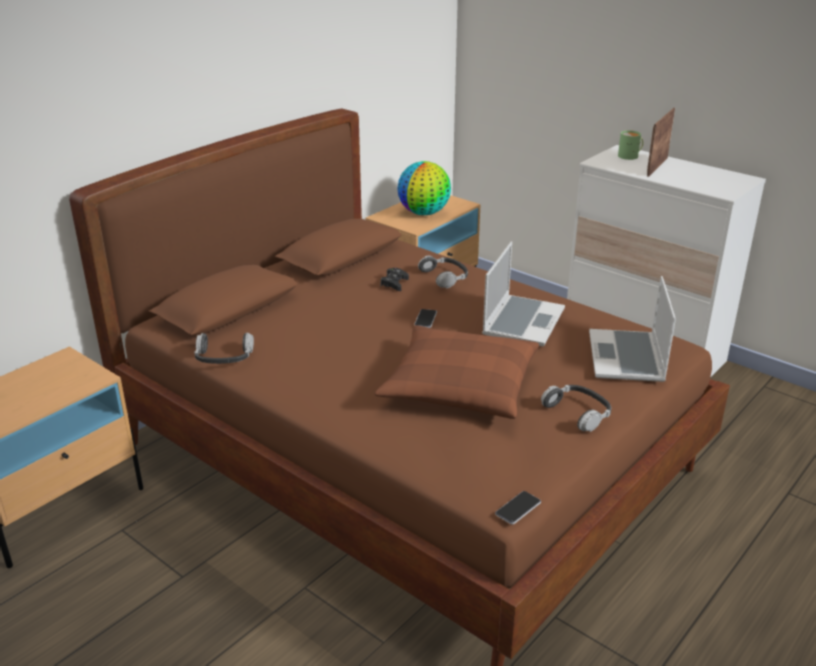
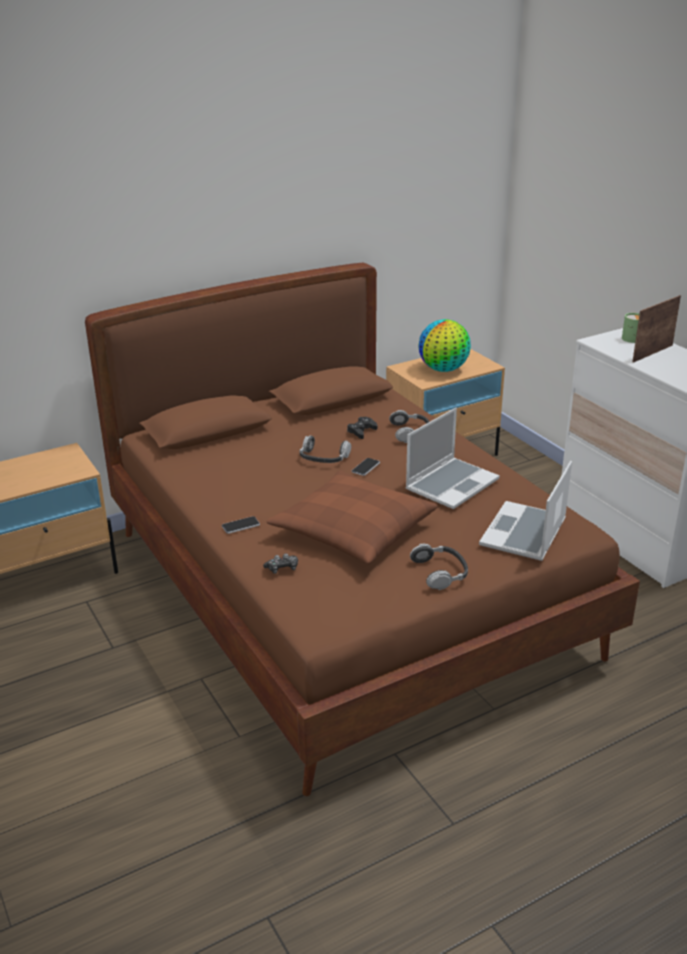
camera: 20 degrees right, 0 degrees up
(224, 357) = (179, 471): headphones -> headphones (324, 457)
(415, 442) = (282, 568): none -> game controller
(518, 508) = (330, 638): phone -> phone (240, 525)

